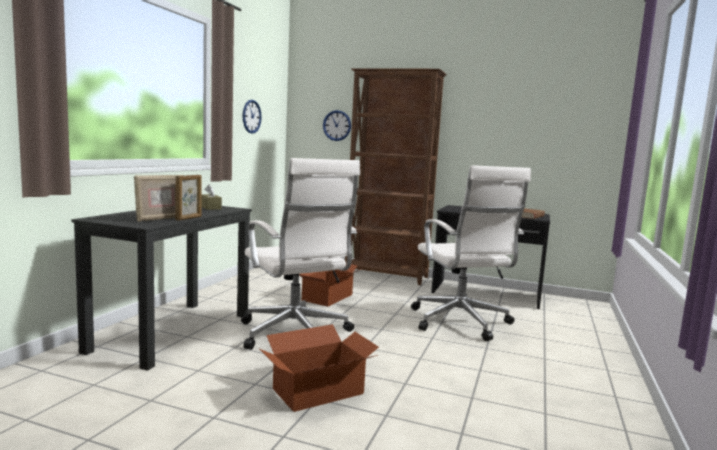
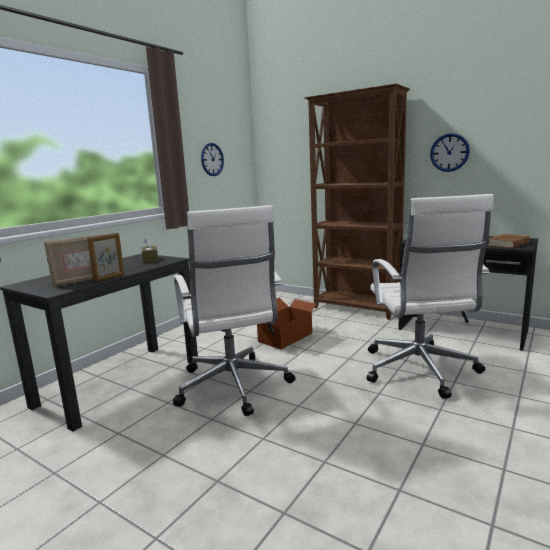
camera: 15 degrees right, 5 degrees up
(319, 391) = (224, 470): cardboard box -> none
(337, 125) = (301, 158): wall clock -> wall clock (449, 152)

